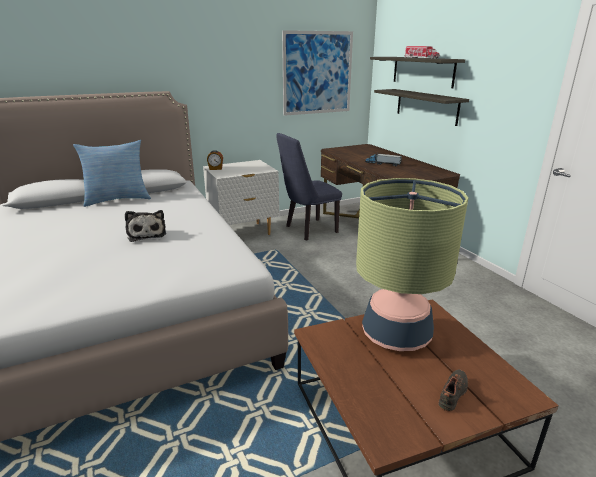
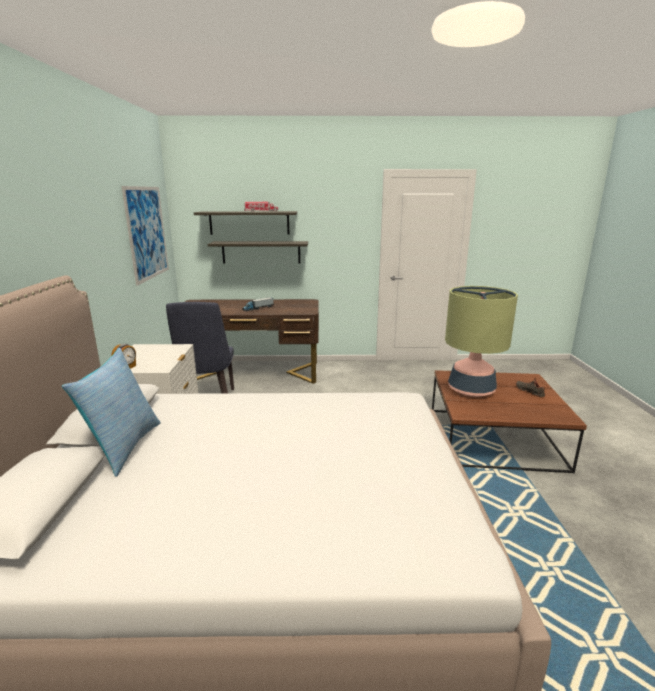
camera: 65 degrees left, 5 degrees down
(146, 234) = (287, 434): plush toy -> none

